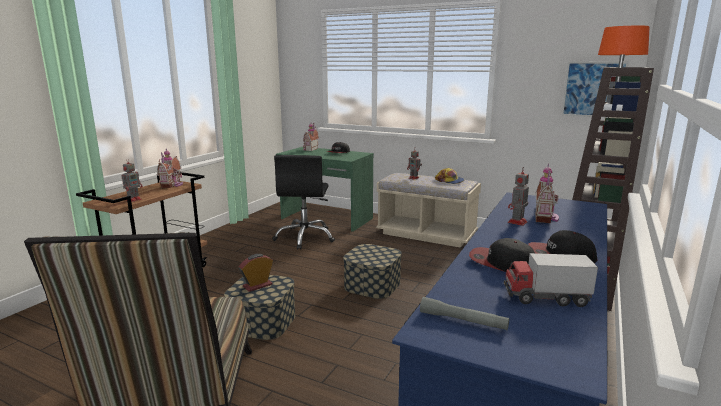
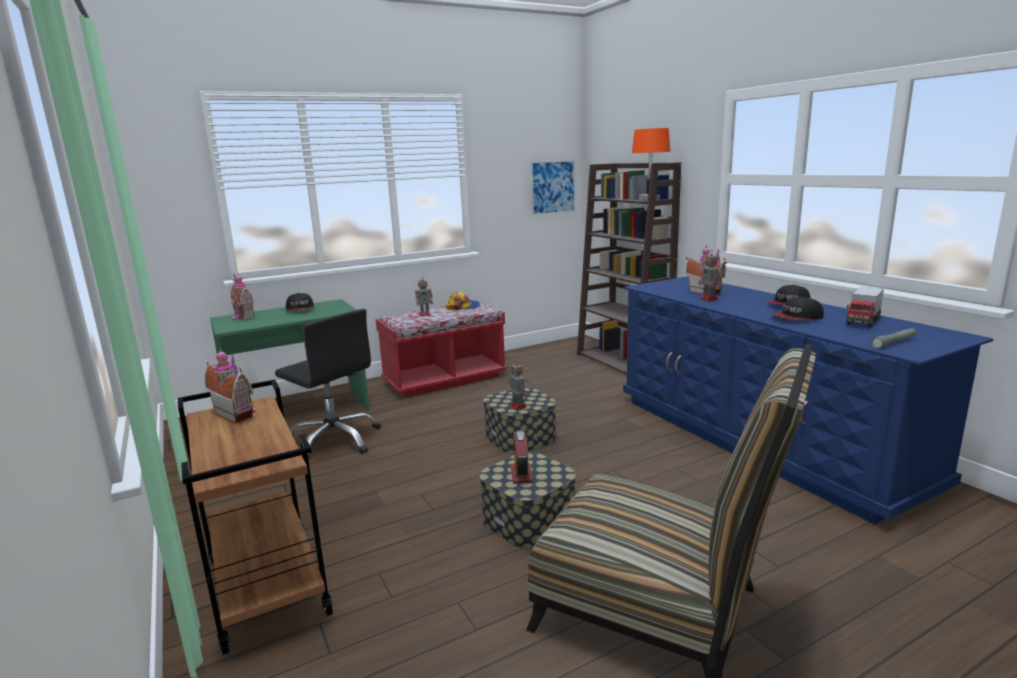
camera: 55 degrees left, 0 degrees up
(134, 199) = (271, 447): toy robot -> toy robot (517, 406)
(426, 234) = (444, 379): beige bench -> red bench

